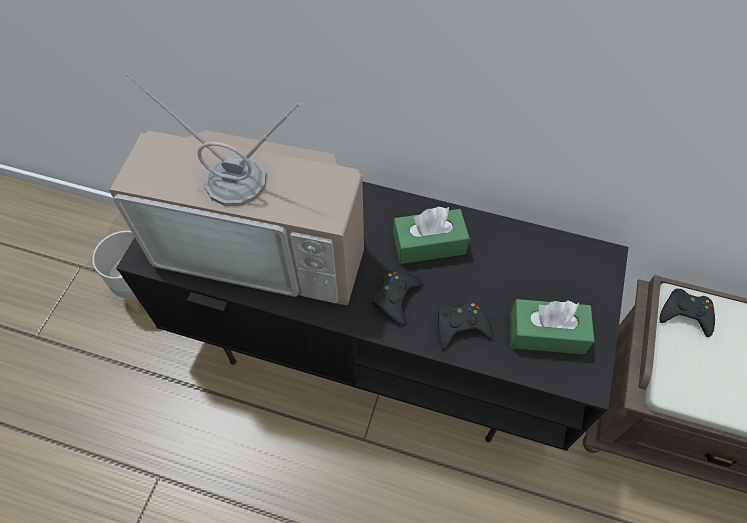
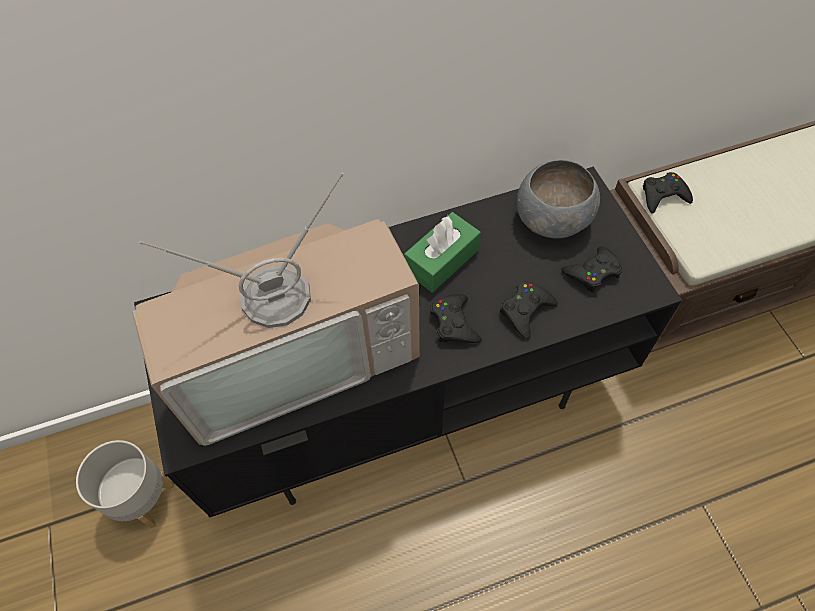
camera: 35 degrees left, 0 degrees up
(546, 333) = (592, 272): green tissue box -> black game controller
(549, 267) = (551, 219): none -> grey bowl

